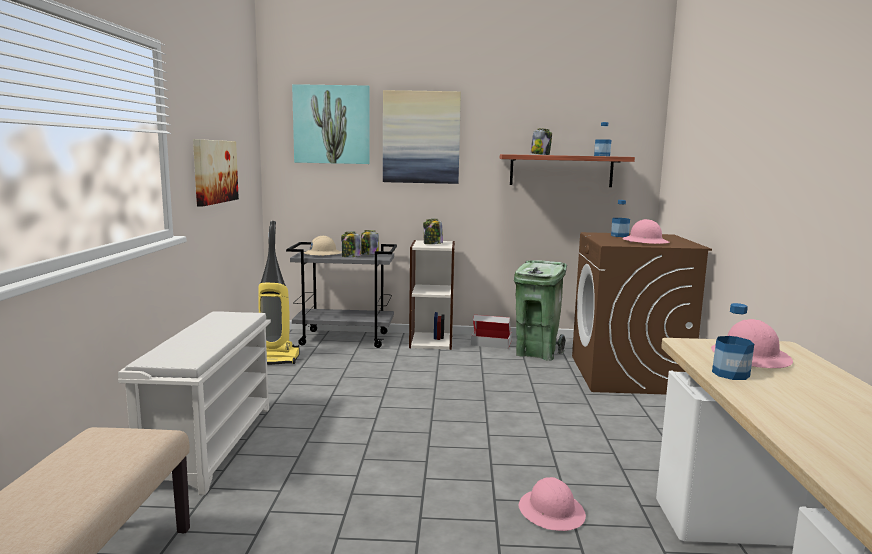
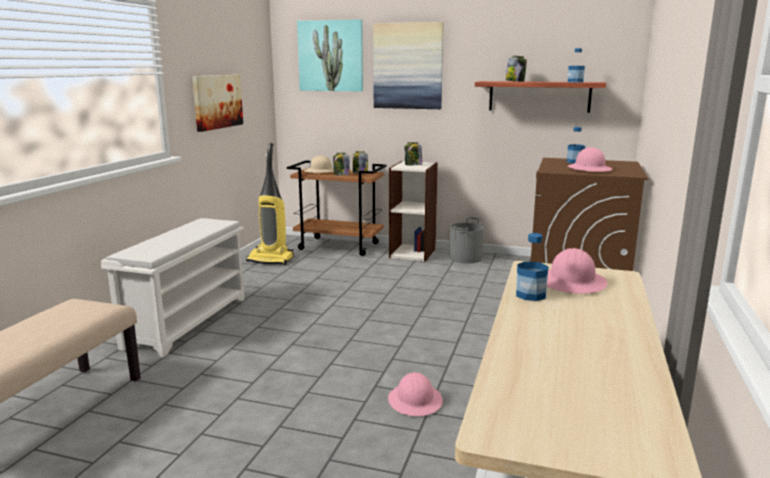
camera: 15 degrees right, 5 degrees up
(345, 339) = (340, 246): grey cart -> brown cart
(491, 343) = (466, 258): cardboard box -> grey bucket
(537, 353) = (503, 269): green trash can -> none

